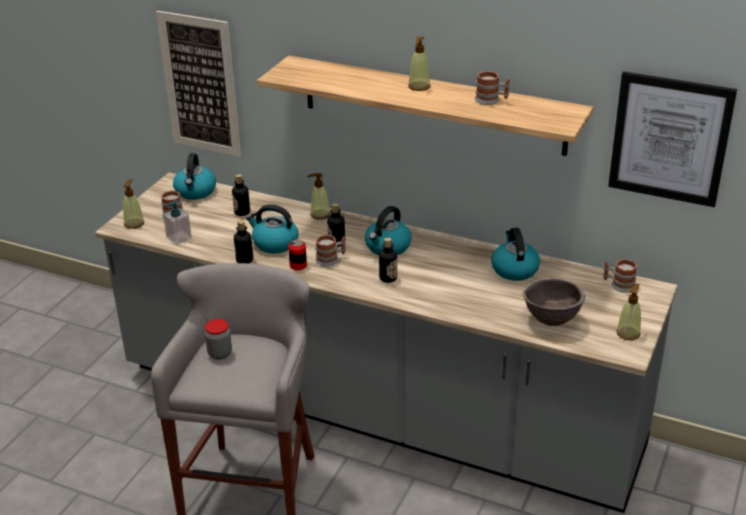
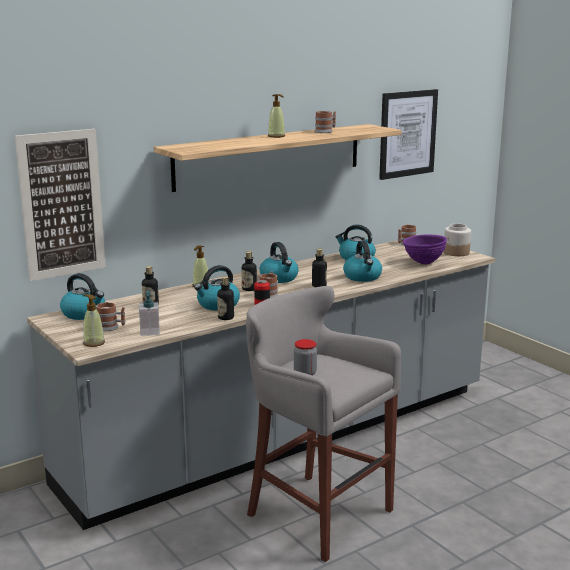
camera: 60 degrees left, 15 degrees down
(448, 295) = (363, 277): none -> kettle
(551, 321) = (423, 263): brown bowl -> purple bowl
(628, 333) = (456, 253): soap dispenser -> jar

